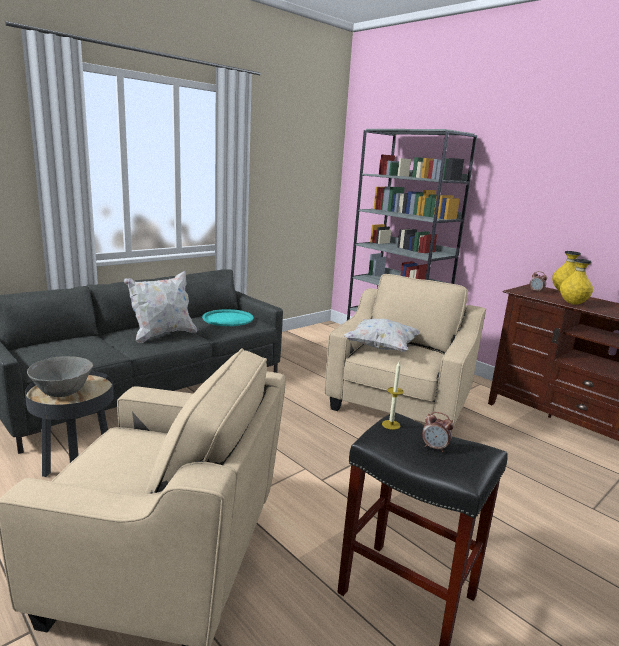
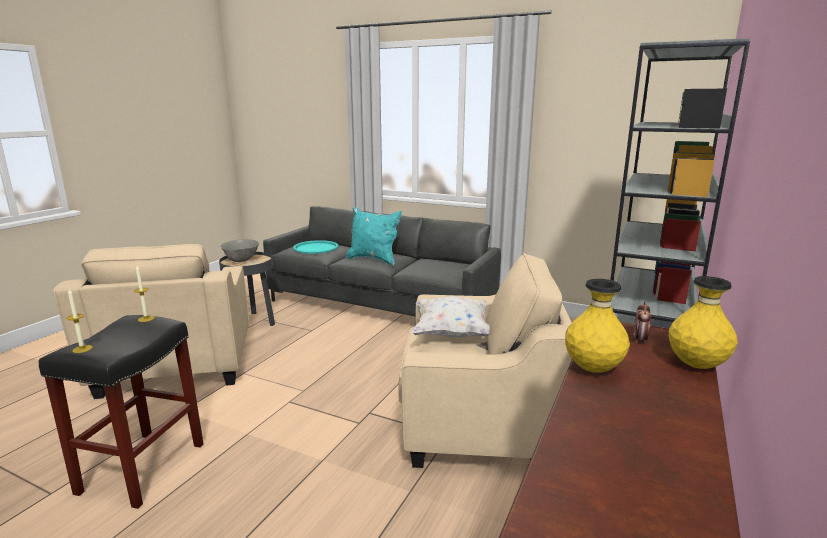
camera: 70 degrees right, 0 degrees up
(162, 335) = (373, 259): white pillow -> turquoise pillow
(227, 318) = (439, 266): turquoise tray -> turquoise tray (315, 248)
(435, 448) = (110, 337): alarm clock -> none
(472, 460) = (82, 349): none -> candle

